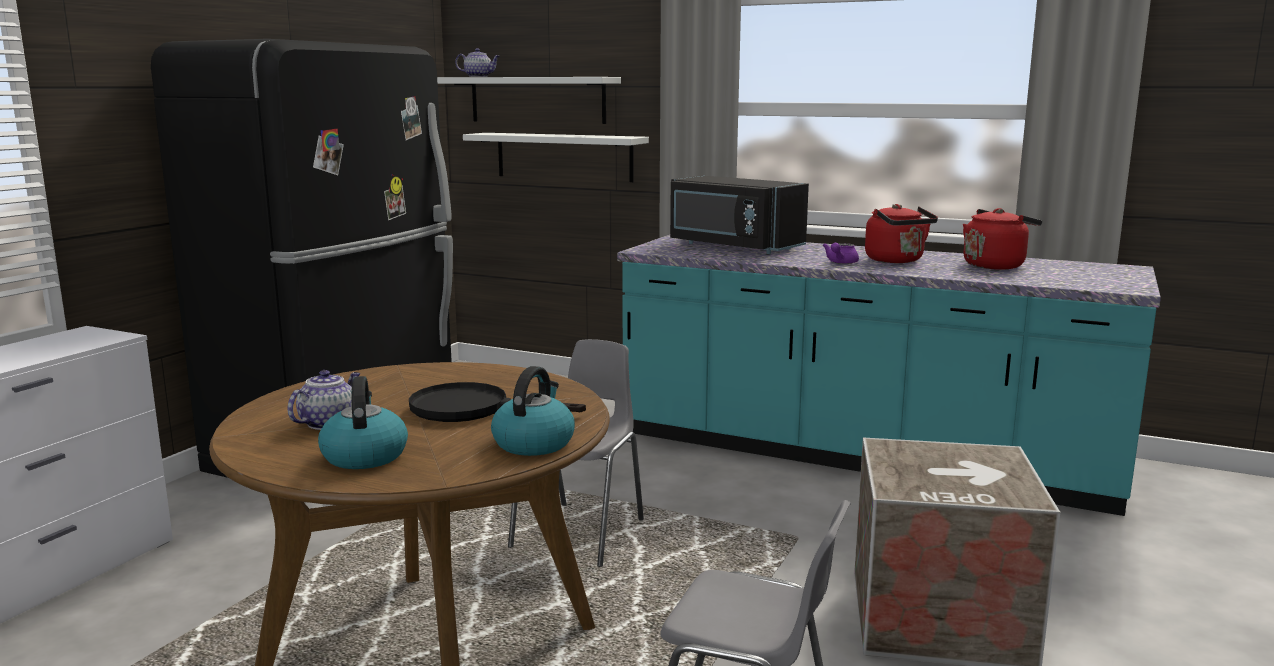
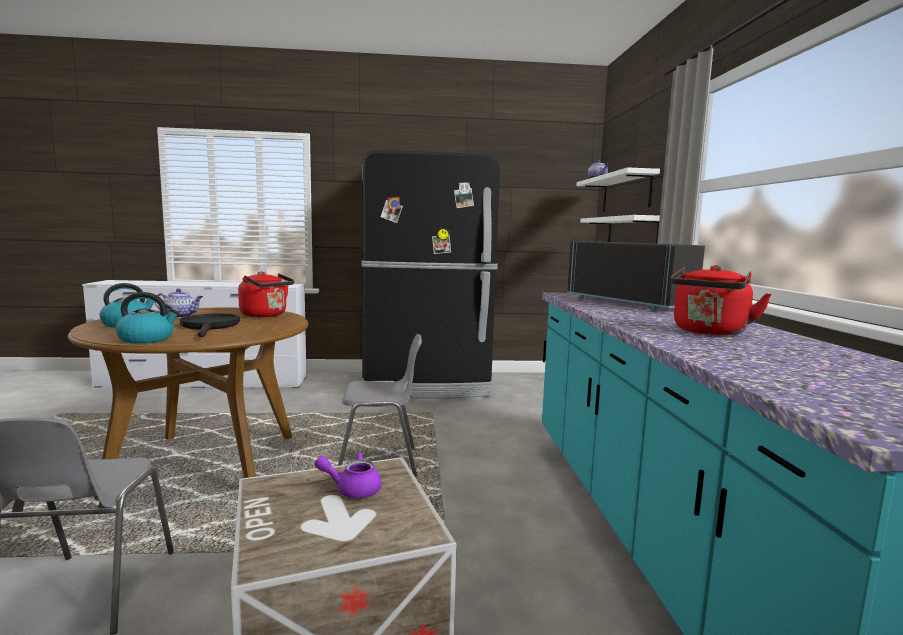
camera: 60 degrees right, 5 degrees down
(732, 246) = (632, 303): black microwave -> black microwave turned 135 degrees clockwise
(840, 263) = (642, 322): purple teapot -> purple teapot (352, 489)
(995, 265) = (809, 360): red kettle -> red kettle (266, 315)

